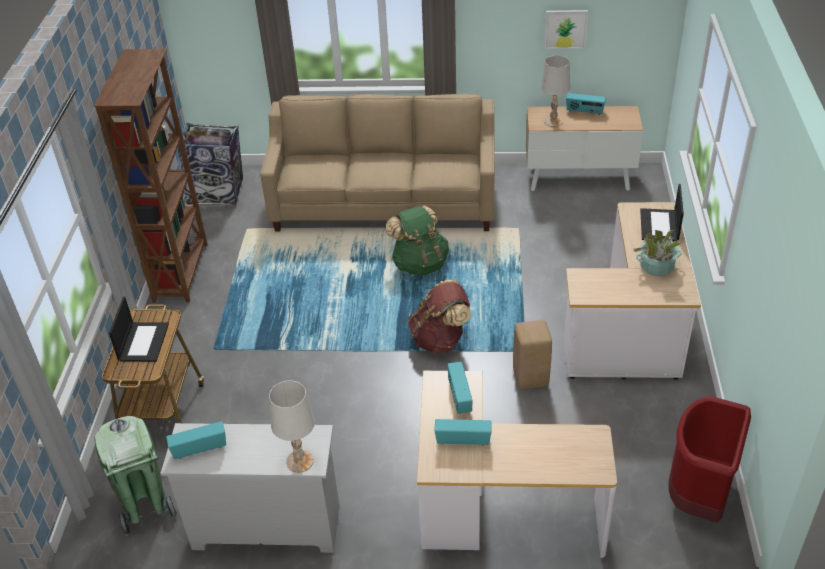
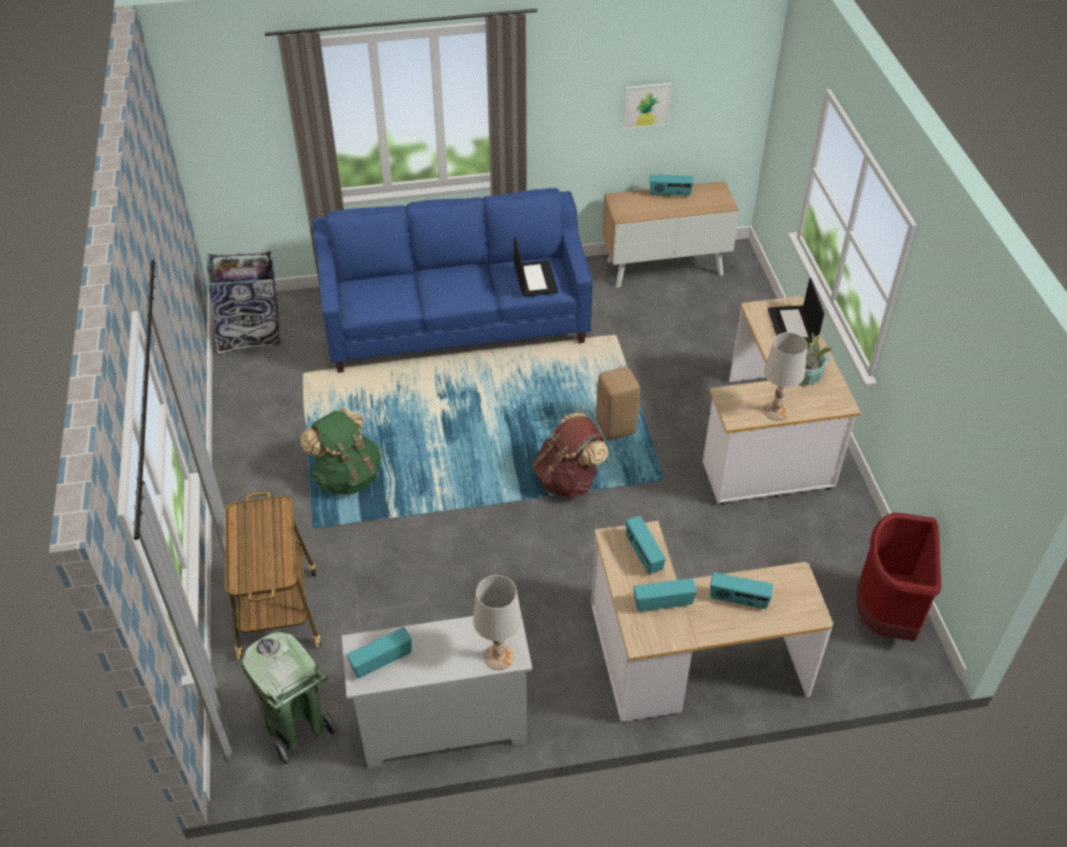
camera: 15 degrees left, 5 degrees up
(143, 342) = (260, 541): laptop -> laptop (535, 278)
(182, 272) = (242, 437): brown bookcase -> none
(385, 203) = (456, 322): beige sofa -> blue sofa
(419, 263) = (518, 391): green backpack -> green backpack (347, 476)
(530, 377) = (678, 510): beige stool -> beige stool (615, 427)
(533, 448) = (738, 600): none -> radio
(553, 121) = (638, 209): white table lamp -> white table lamp (775, 411)

